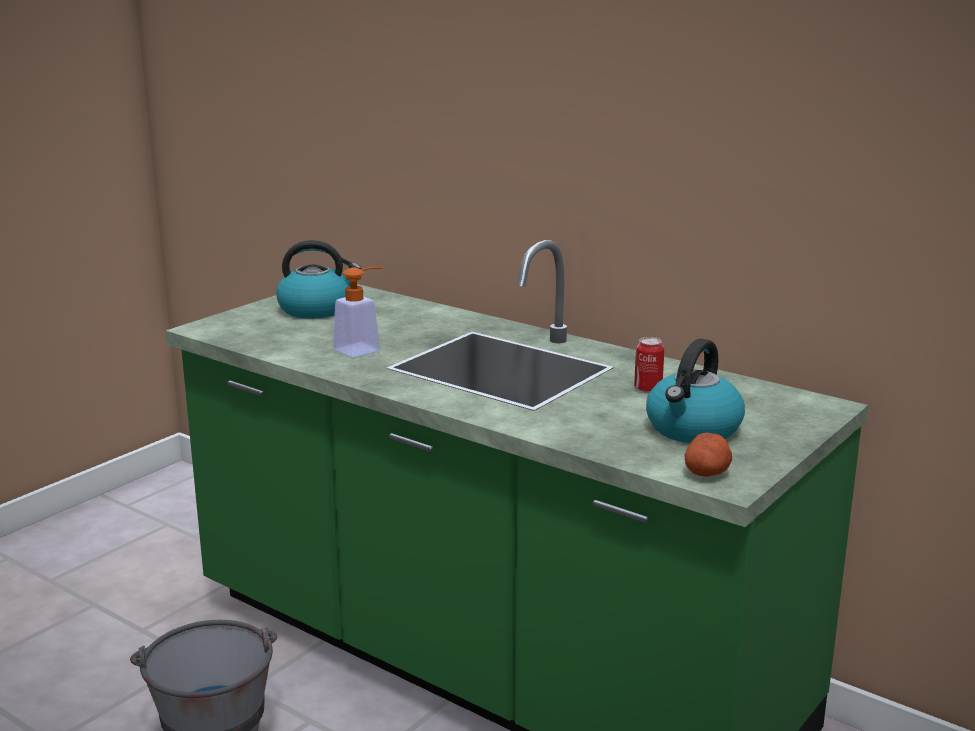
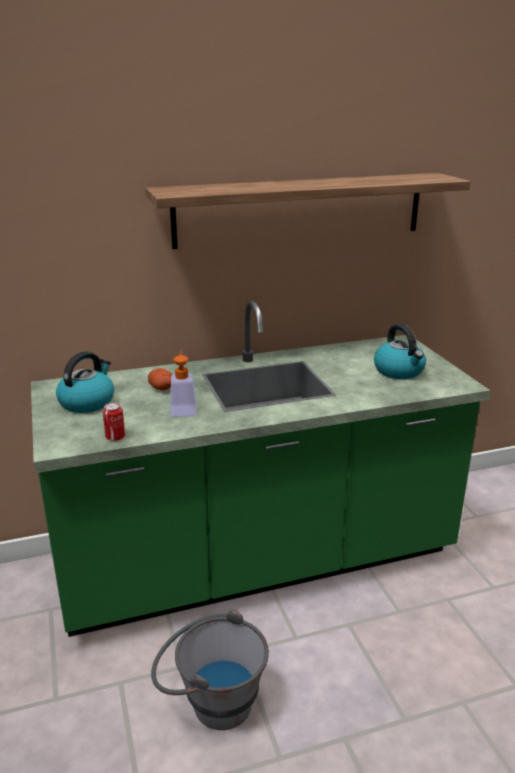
camera: 55 degrees left, 5 degrees up
(648, 388) = (340, 363): can -> can (115, 437)
(675, 113) = (300, 209): none -> shelf
(707, 472) = (449, 385): potato -> potato (162, 388)

